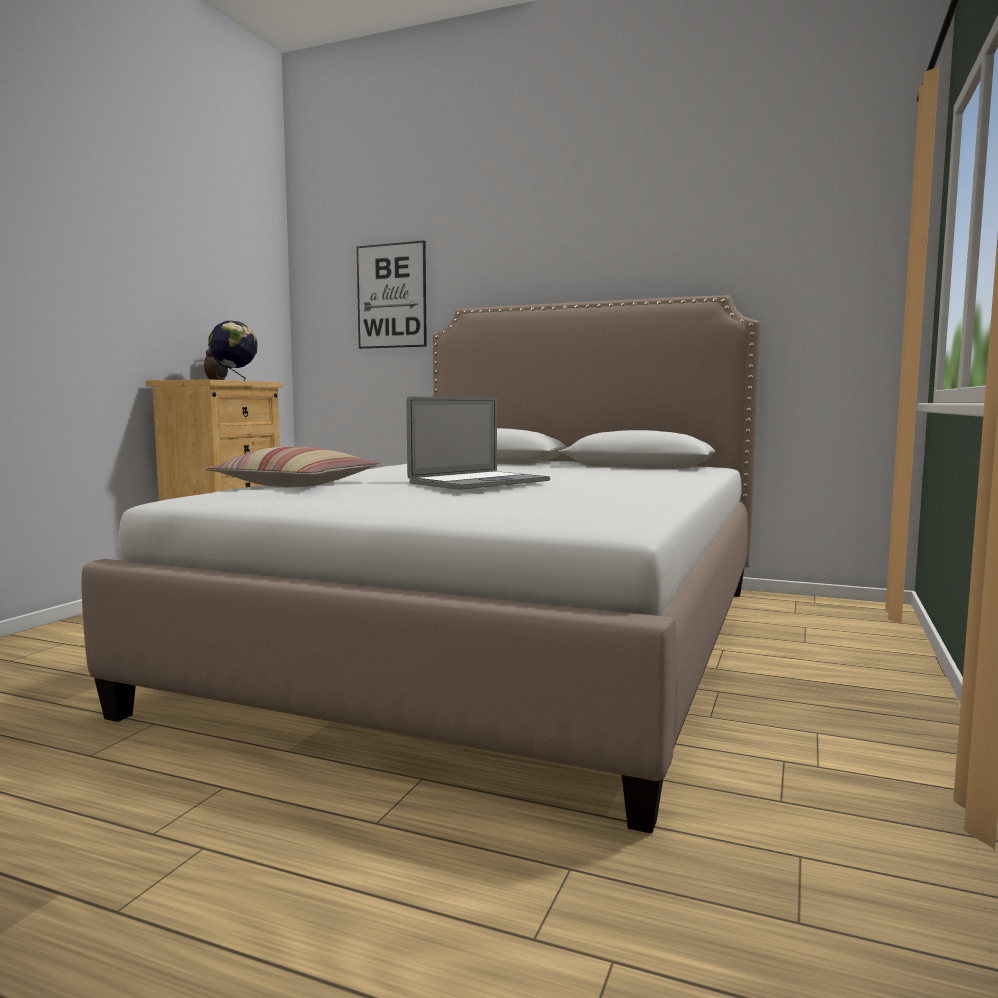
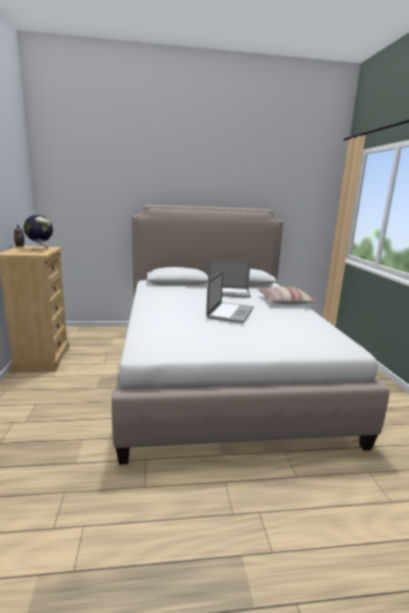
camera: 30 degrees left, 10 degrees up
(296, 485) = (159, 326): pillow -> pillow (284, 302)
(391, 296) = (102, 192): picture -> none
(564, 470) = (228, 292): none -> laptop

